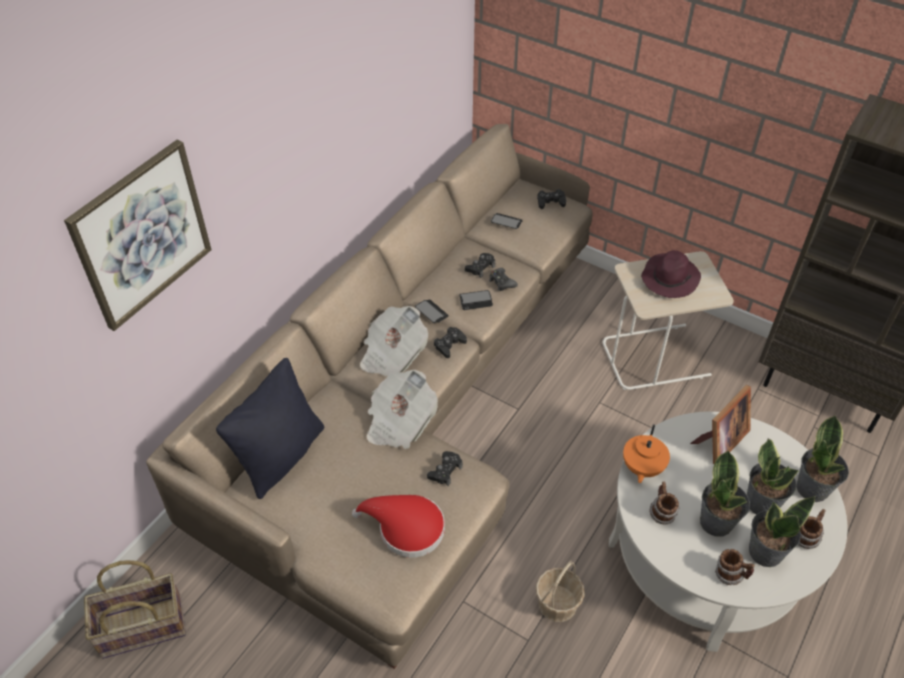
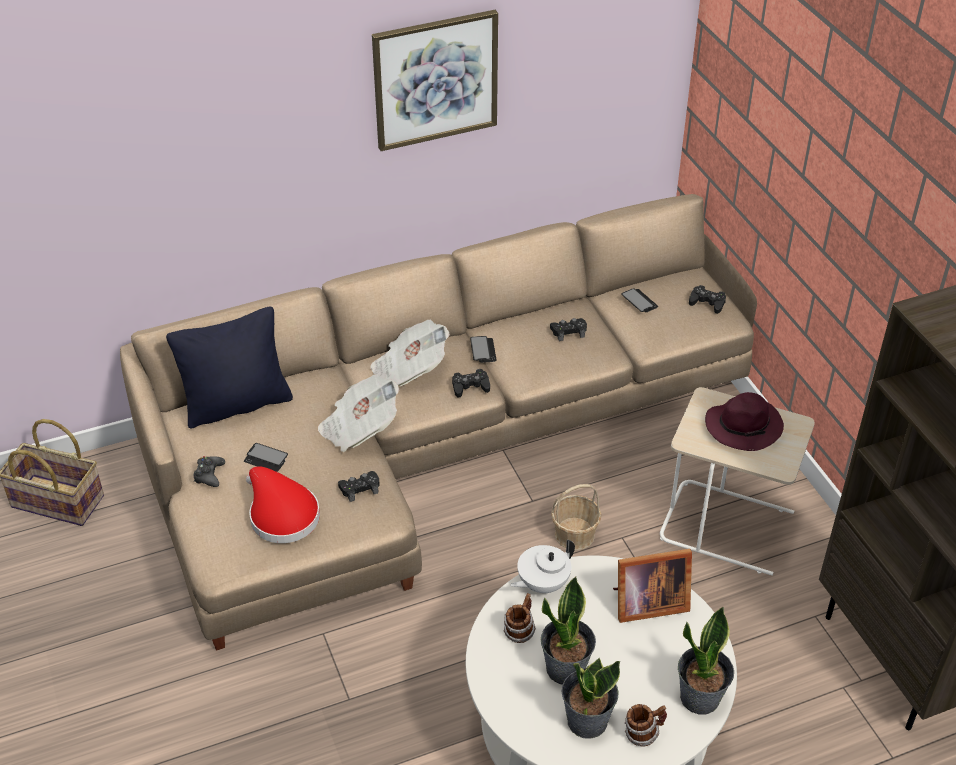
camera: 35 degrees right, 5 degrees down
(142, 235) = (166, 127): picture -> picture (435, 79)
(476, 301) = (533, 359): phone -> phone (266, 458)
(502, 282) = (576, 355): black game controller -> black game controller (209, 475)
(558, 603) = (405, 686): basket -> basket (575, 534)
(642, 468) = (542, 583): orange teapot -> white teapot
(730, 575) = (530, 719): mug -> none
(762, 502) = (632, 679): potted plant -> none

